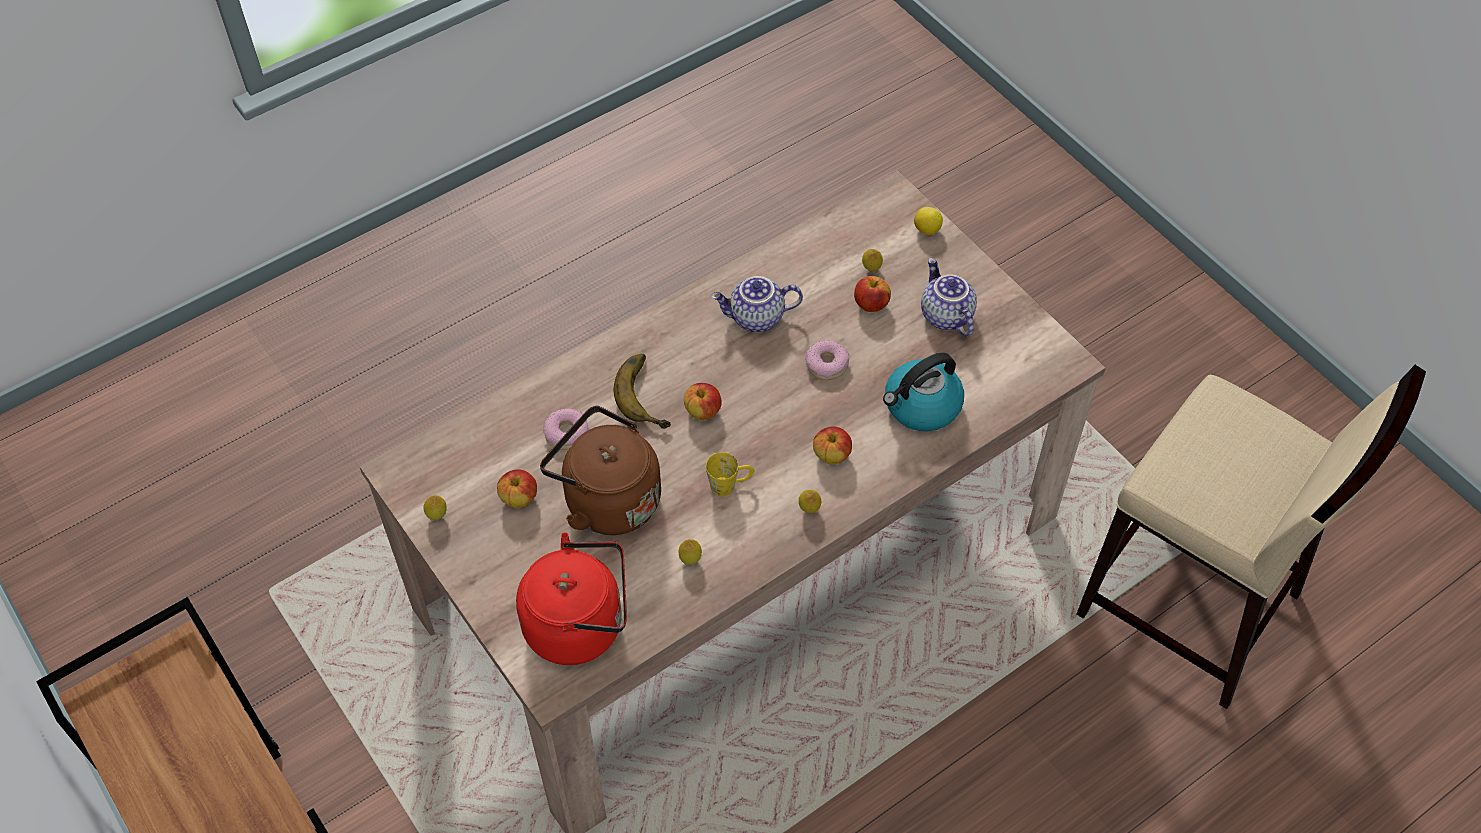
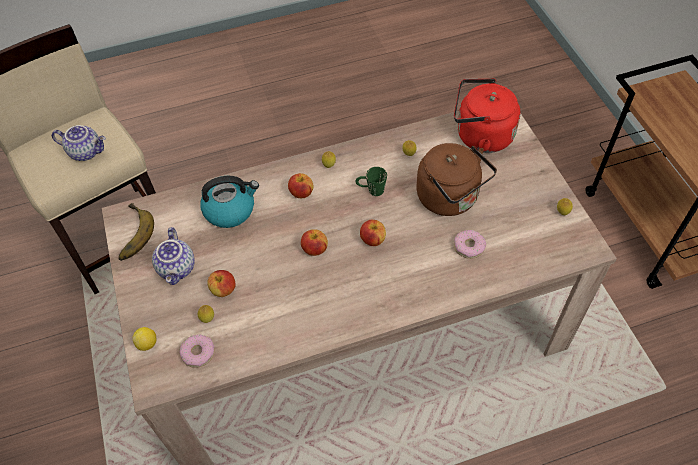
camera: 160 degrees left, 0 degrees up
(519, 499) = (507, 211): apple -> apple (315, 249)
(648, 393) = (406, 261): banana -> banana (130, 235)
(730, 485) = (371, 190): yellow mug -> green mug
(756, 318) = (310, 300): teapot -> teapot (86, 151)
(827, 364) = (276, 252): donut -> donut (198, 353)

